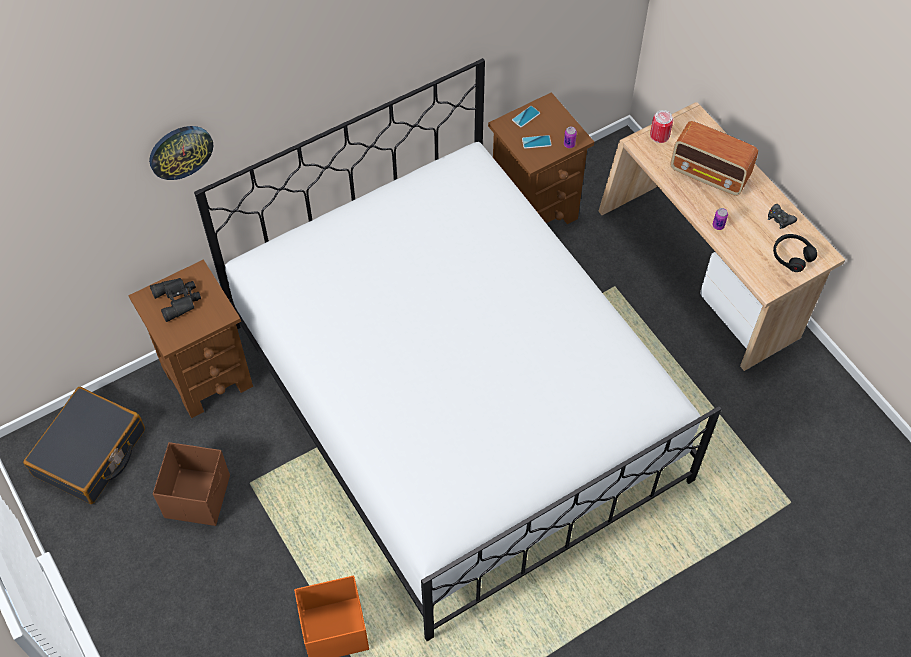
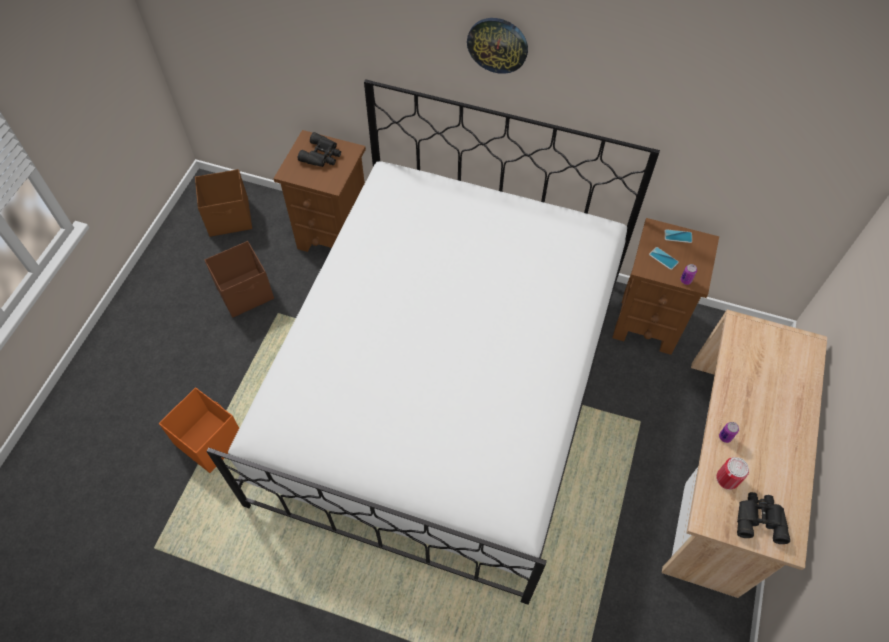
camera: 50 degrees right, 0 degrees up
(90, 453) = (230, 218): black suitcase -> brown storage box
(180, 151) = (363, 35): wall clock -> wall clock (497, 44)
(659, 135) = (762, 333): can -> can (727, 479)
(710, 174) = (768, 396): radio -> none
(780, 219) = (786, 482): black game controller -> none
(792, 255) = (759, 518): black headphones -> black binoculars

